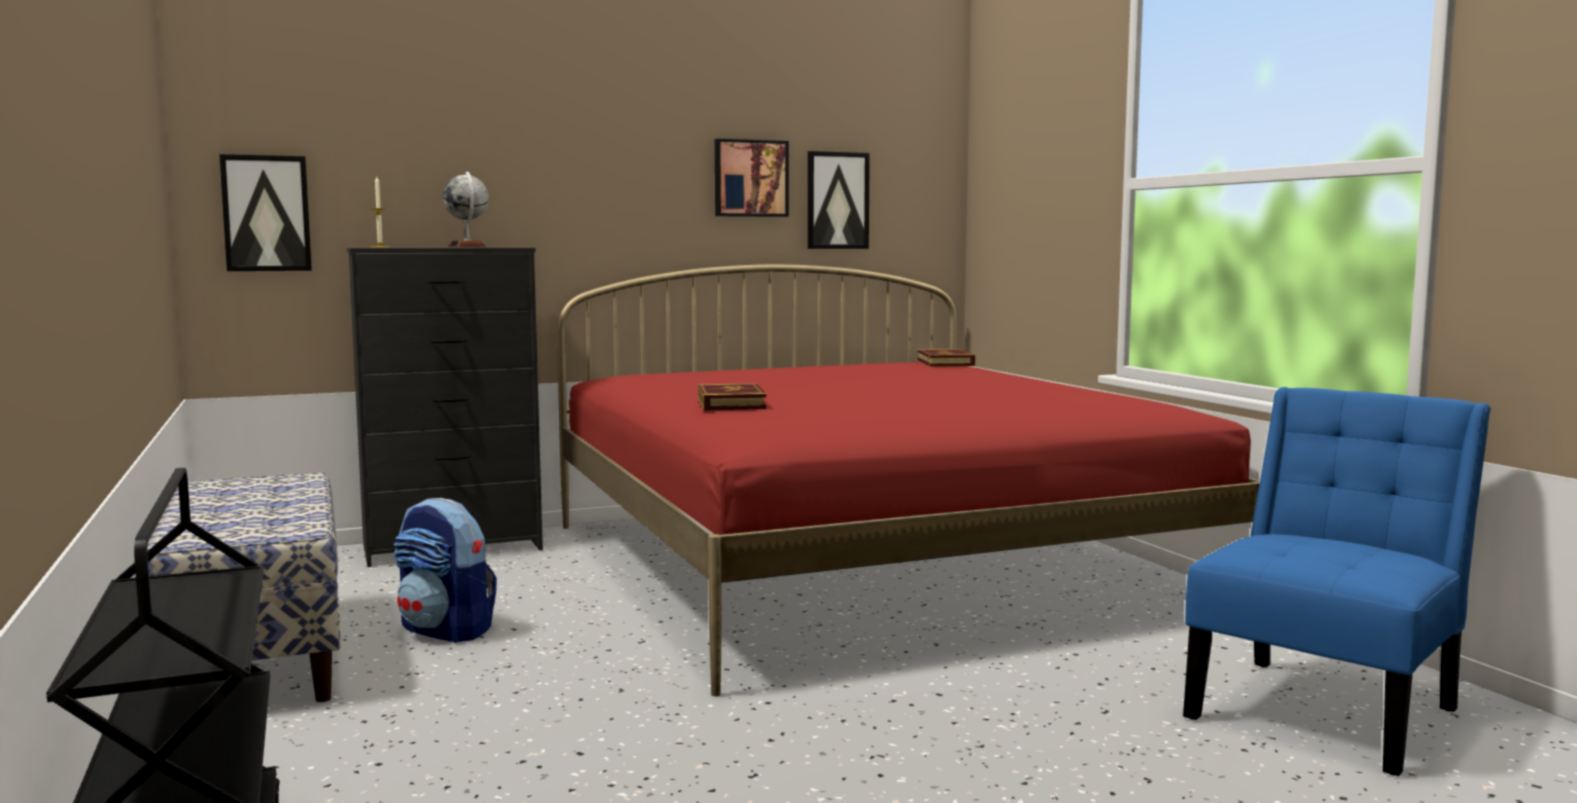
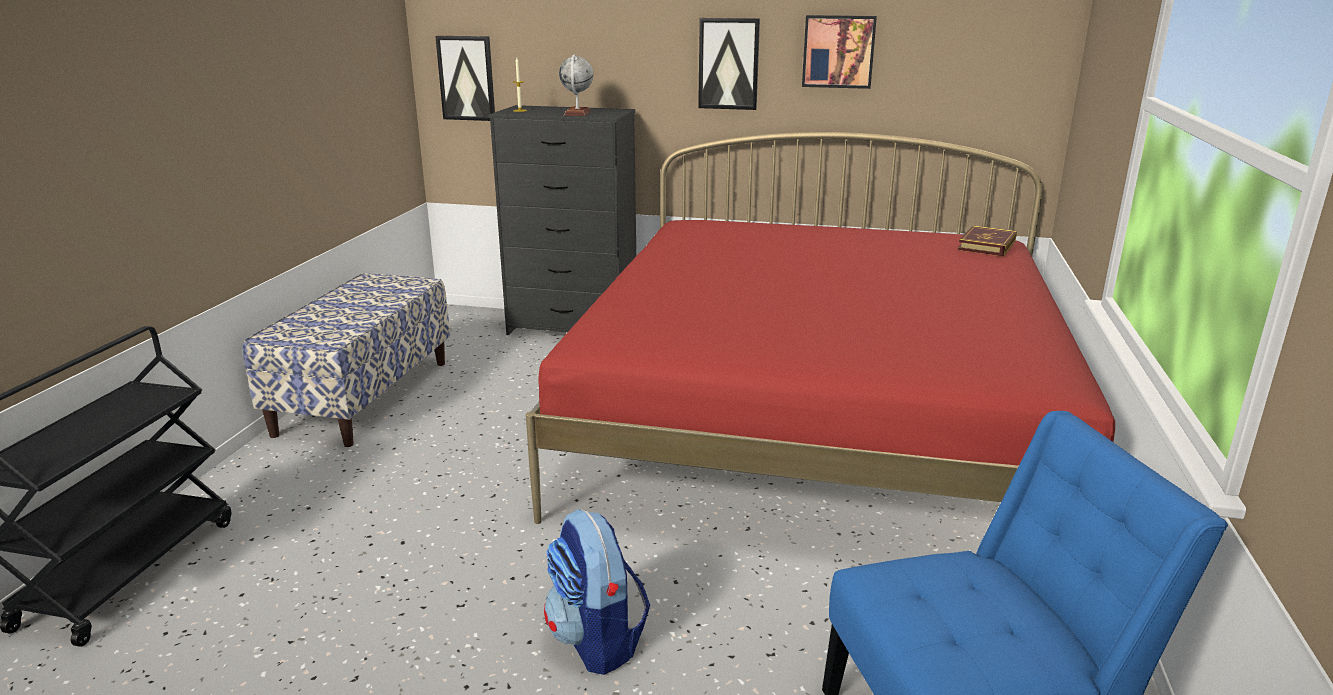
camera: 35 degrees right, 15 degrees up
(446, 631) = (473, 407): backpack -> backpack (597, 640)
(731, 403) = (666, 285): book -> none
(837, 200) = (926, 73): picture -> picture (728, 64)

